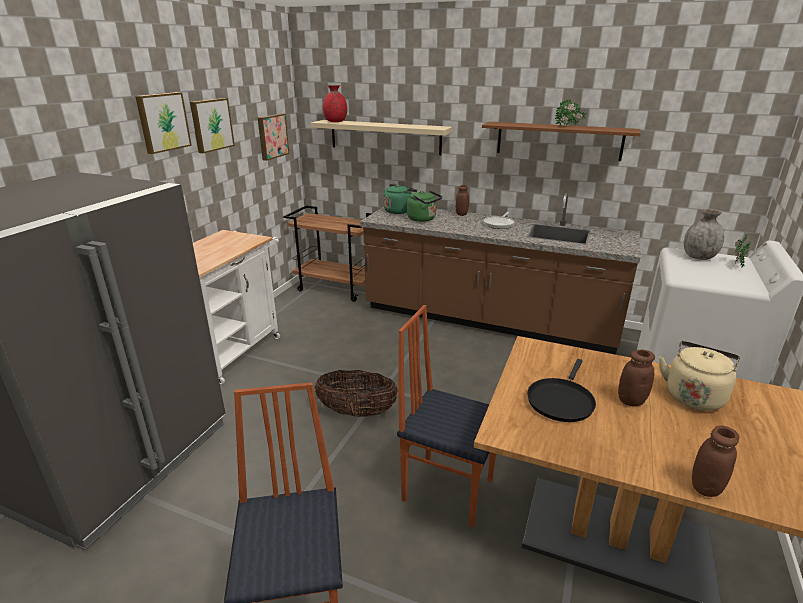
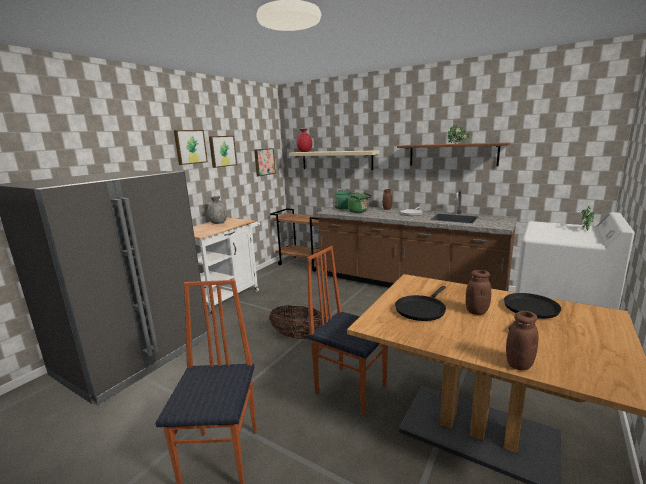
camera: 10 degrees right, 10 degrees down
(694, 395) = (530, 310): beige kettle -> black frying pan
(698, 257) = (554, 226): grey vase -> grey vase (218, 223)

